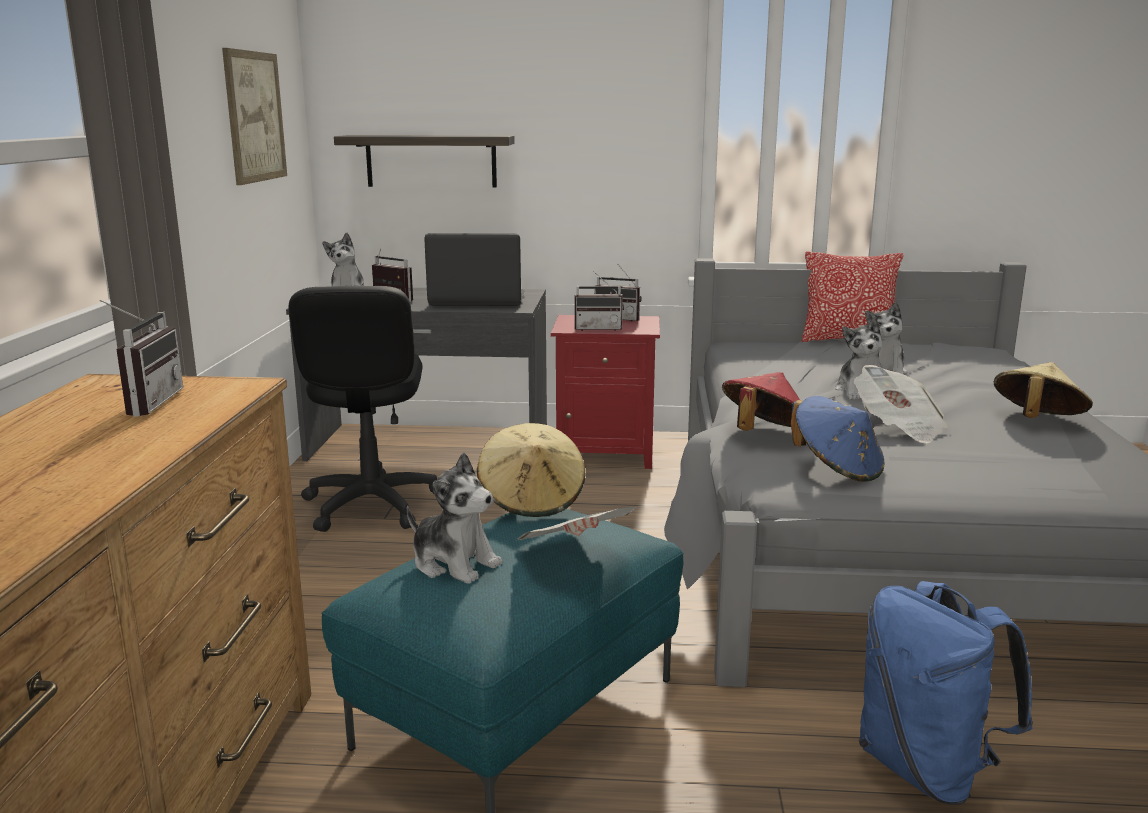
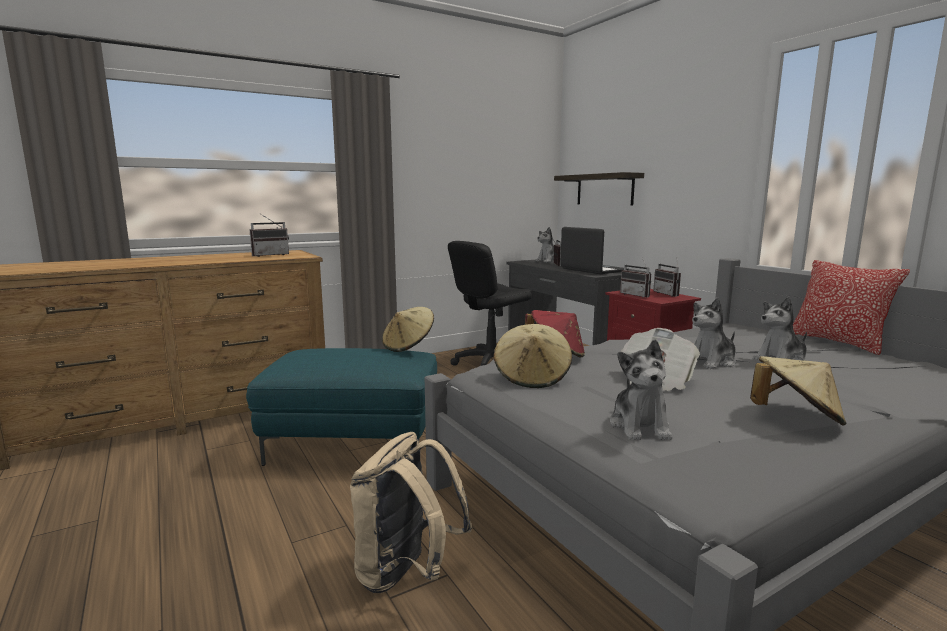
camera: 55 degrees right, 5 degrees down
(255, 117) = (499, 164): picture -> none
(454, 563) = (323, 350): plush toy -> plush toy (640, 426)
(574, 554) = (353, 362): newspaper -> none
(836, 469) = (532, 377): blue hat -> beige hat
(927, 770) = (406, 574): blue backpack -> beige backpack

